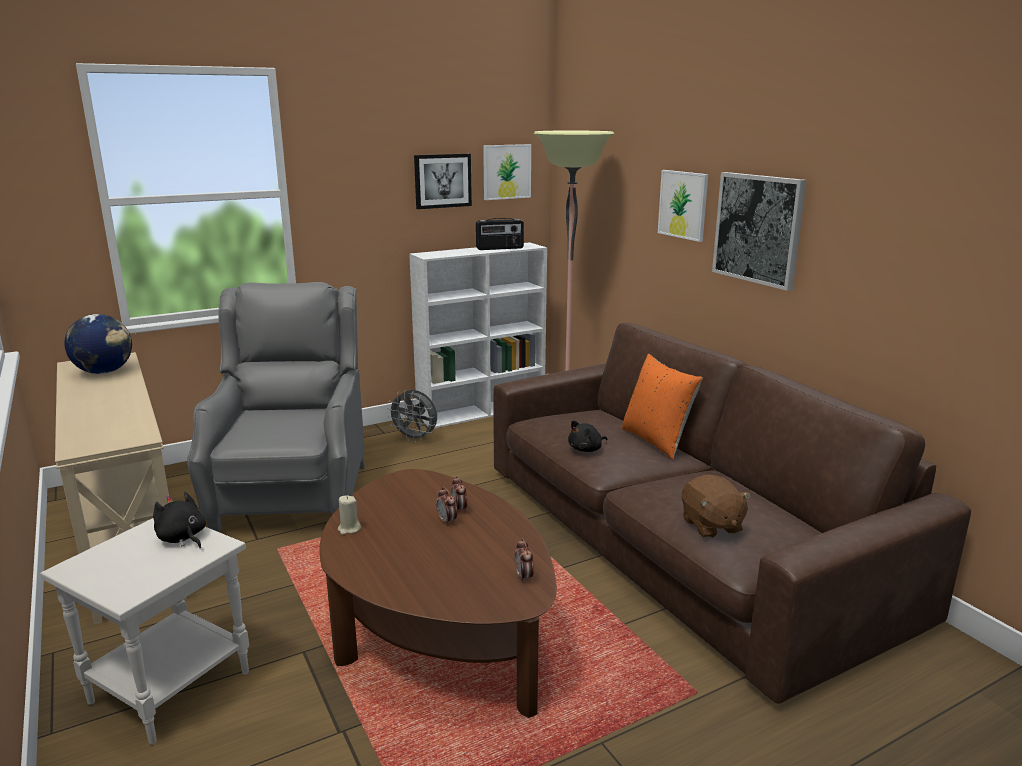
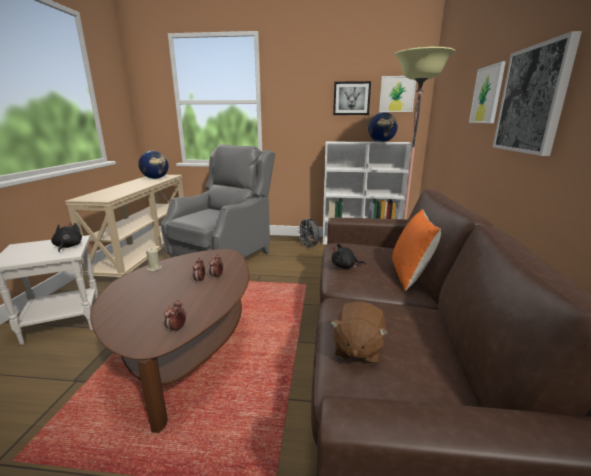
camera: 35 degrees right, 0 degrees up
(500, 248) = (381, 142): radio -> globe

